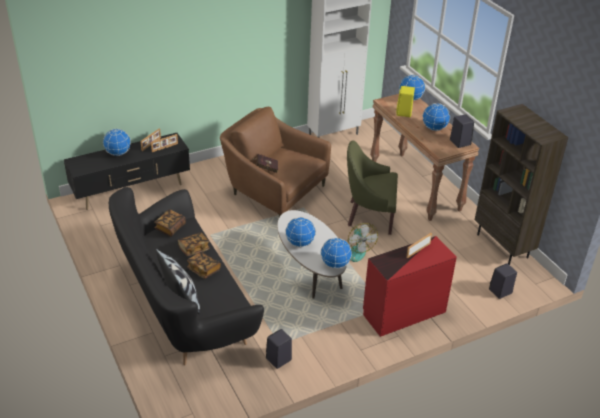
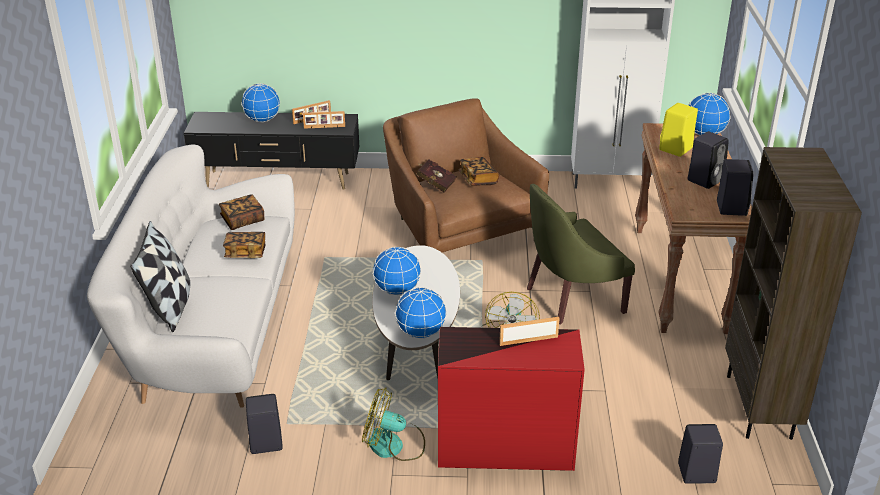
camera: 30 degrees right, 5 degrees down
(183, 304) = (212, 329): black sofa -> white sofa
(204, 270) = (232, 281): book -> book (478, 179)
(348, 333) = (394, 445): none -> fan
(369, 215) = (571, 297): green armchair -> green armchair turned 60 degrees counterclockwise
(434, 128) = (705, 180): globe -> black speaker

